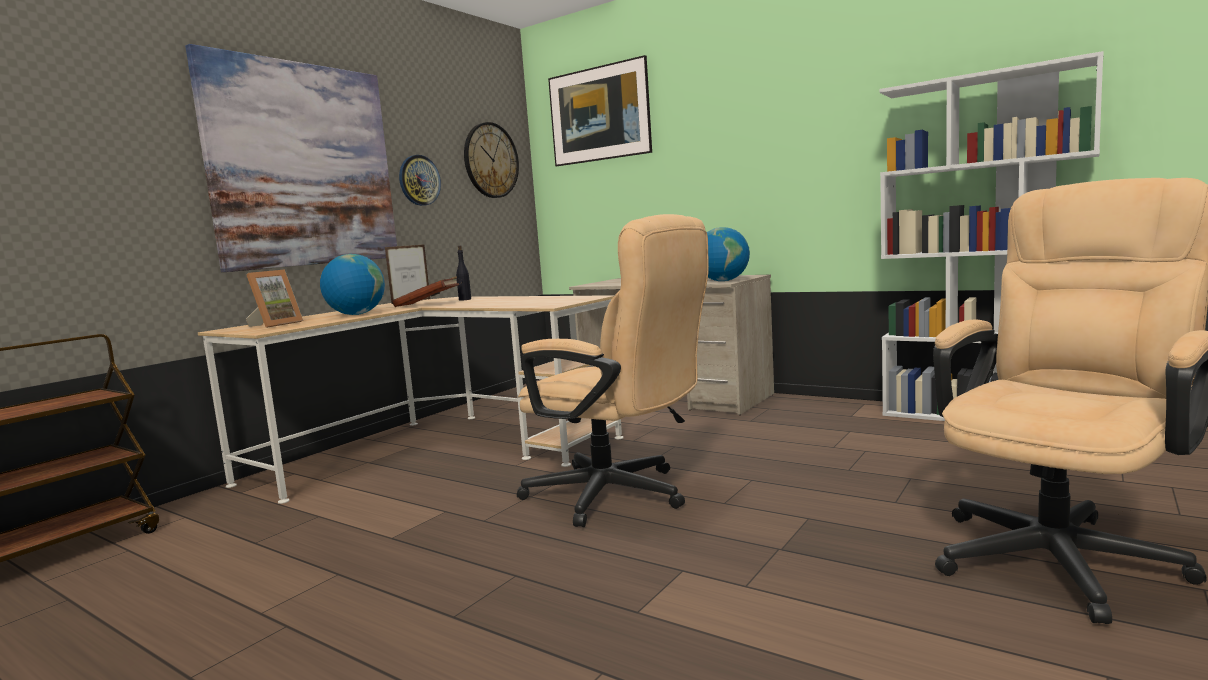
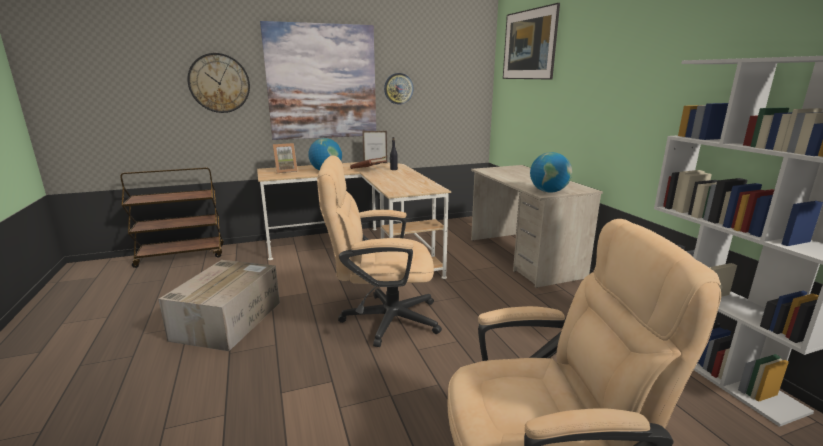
camera: 35 degrees right, 10 degrees up
(361, 587) = (228, 320): none -> cardboard box
(491, 160) = (457, 73): wall clock -> wall clock (219, 83)
(619, 496) = (381, 319): beige office chair -> beige office chair turned 105 degrees clockwise

